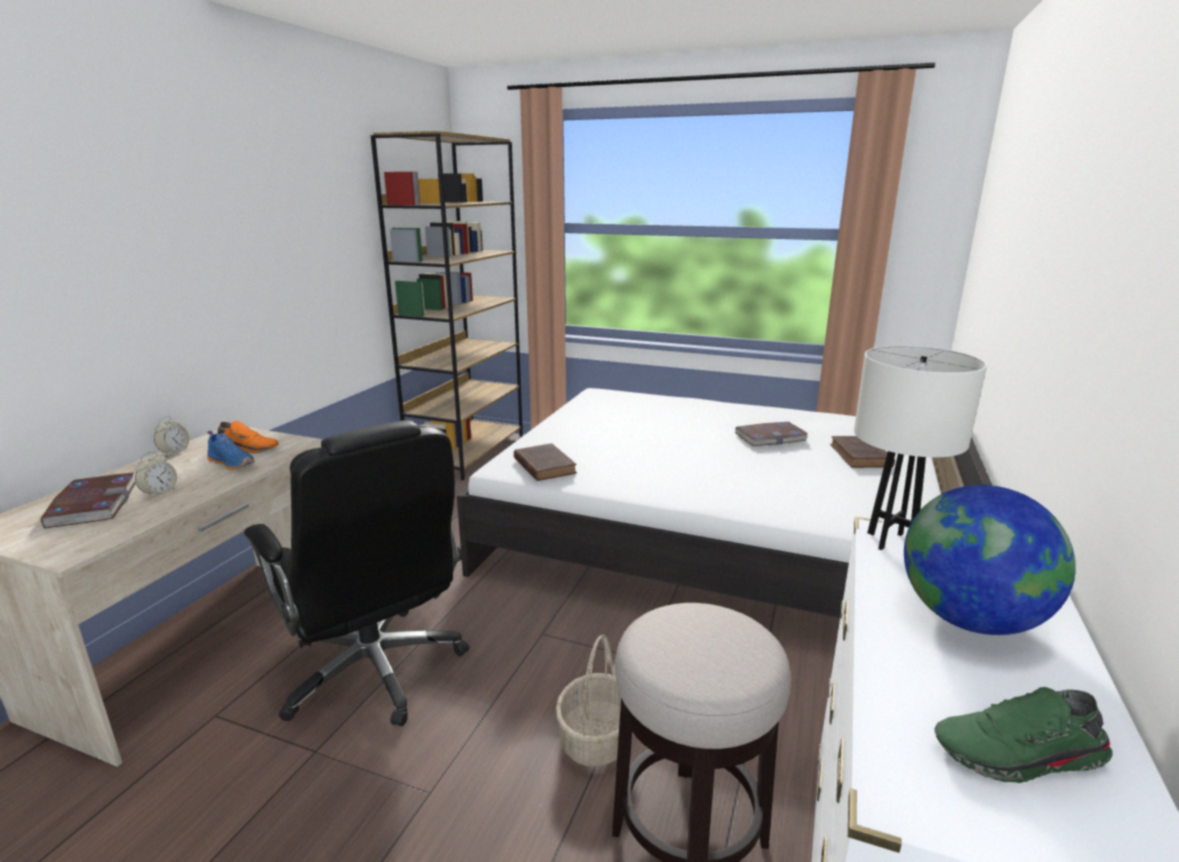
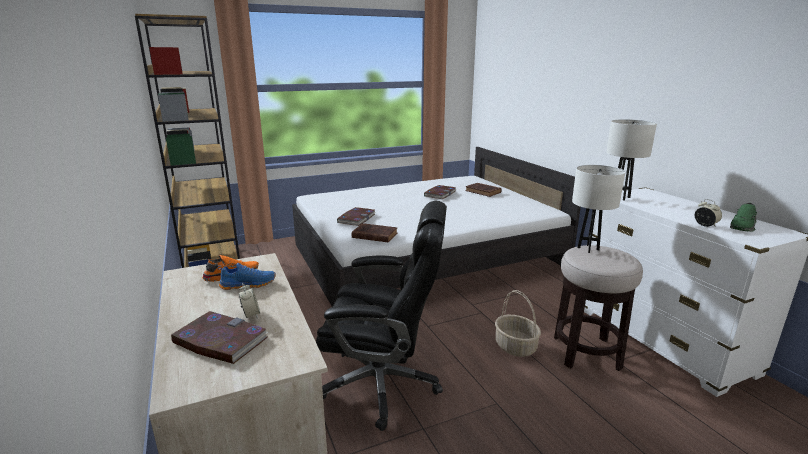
camera: 45 degrees left, 0 degrees up
(174, 452) = (176, 297): alarm clock -> alarm clock (705, 225)
(578, 436) = (356, 218): none -> book
(709, 617) = (588, 249): none -> white table lamp
(970, 620) = (677, 207): globe -> none

